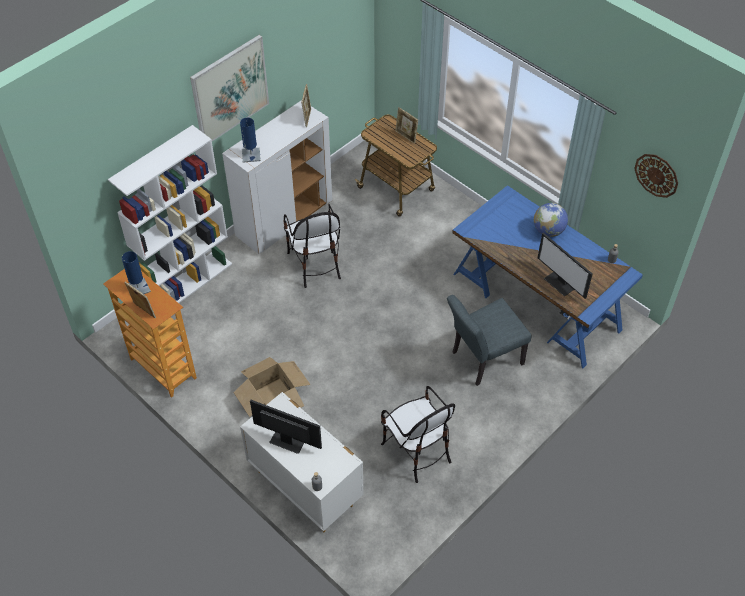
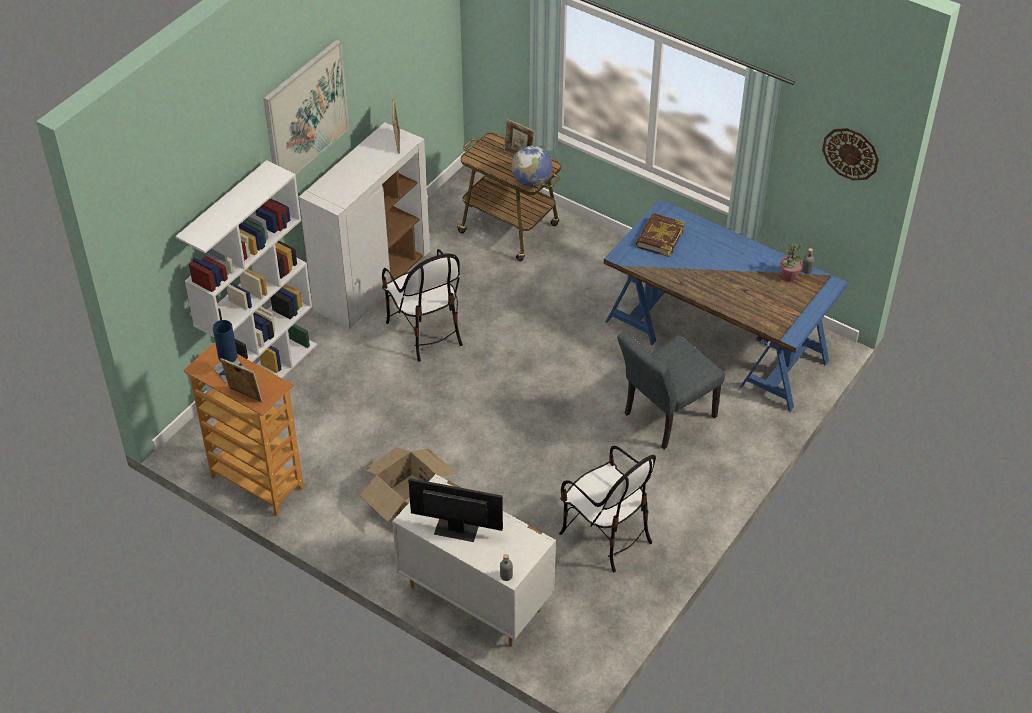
camera: 10 degrees left, 5 degrees down
(251, 155) = (337, 195): blue table lamp -> none
(500, 218) = (659, 238): none -> book
(548, 231) = (722, 246): globe -> globe (531, 181)
(561, 283) = (751, 304): monitor -> none
(596, 263) = (789, 276): none -> potted plant

